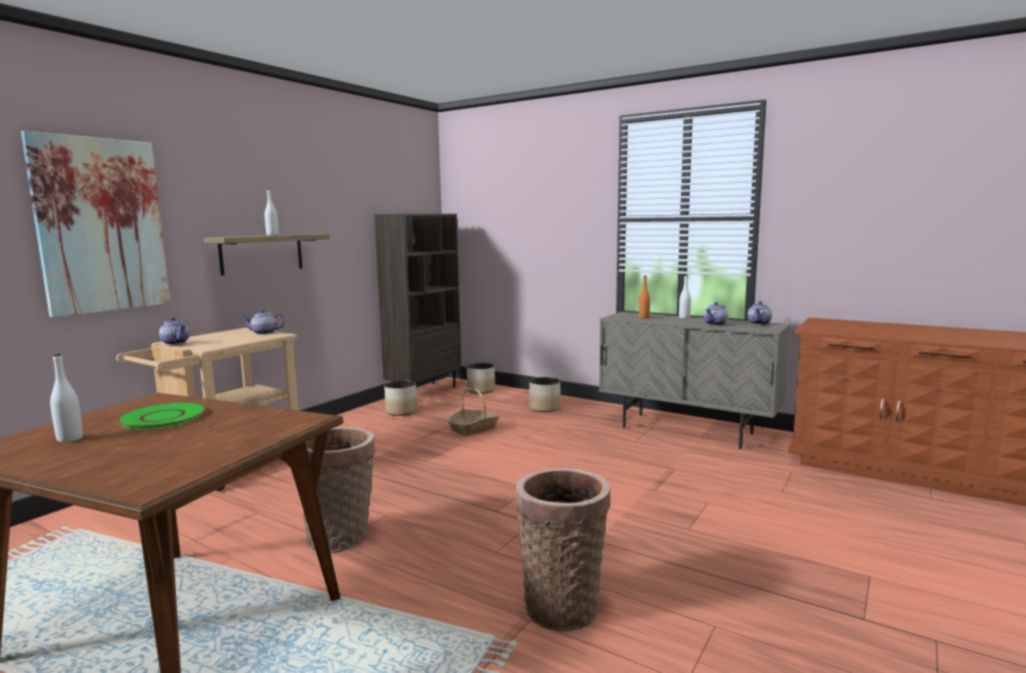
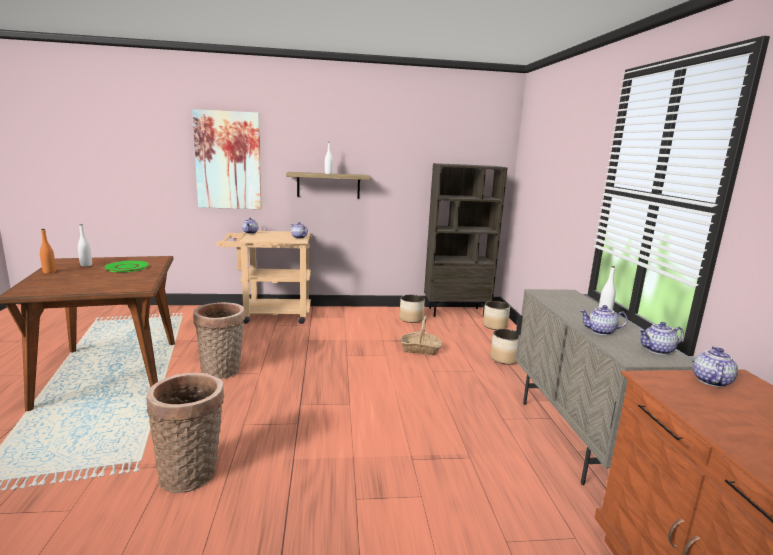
camera: 50 degrees right, 5 degrees up
(644, 317) = (564, 301): orange bottle -> orange bottle (49, 272)
(821, 324) = (710, 381): none -> teapot

